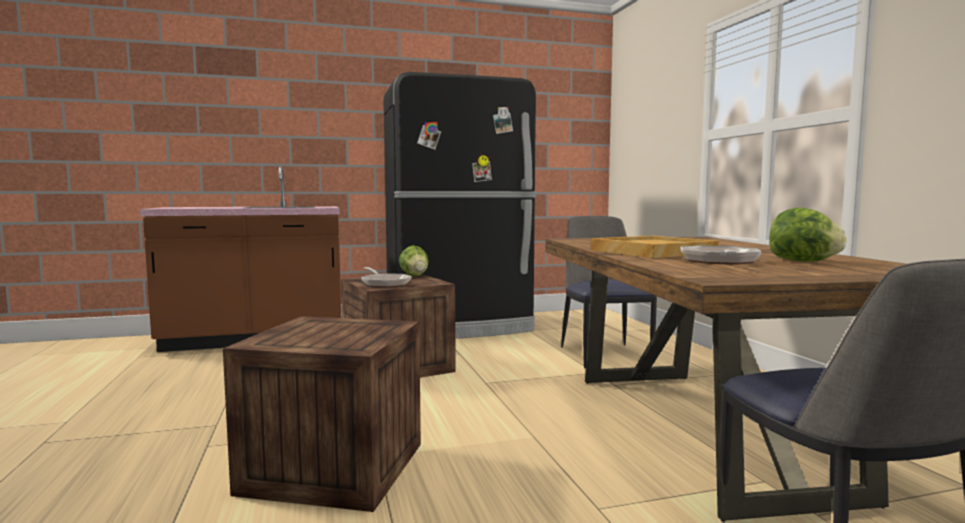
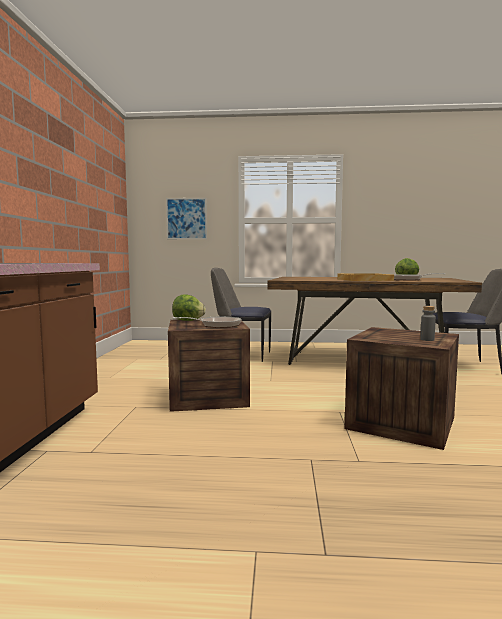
camera: 70 degrees left, 0 degrees up
(300, 341) = (427, 339): none -> grey bottle
(460, 327) = (116, 371): black fridge -> none
(653, 140) = (186, 218): none -> picture

